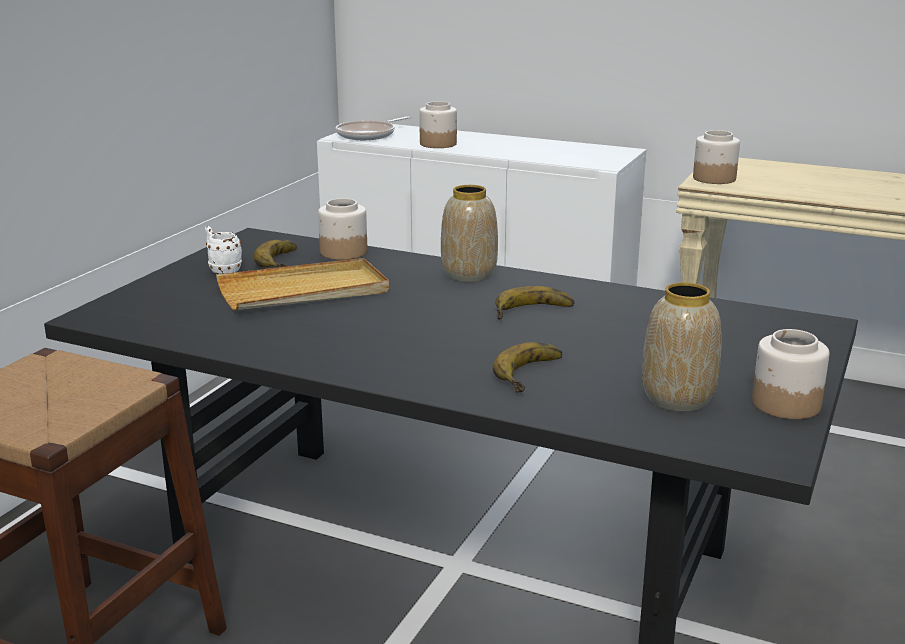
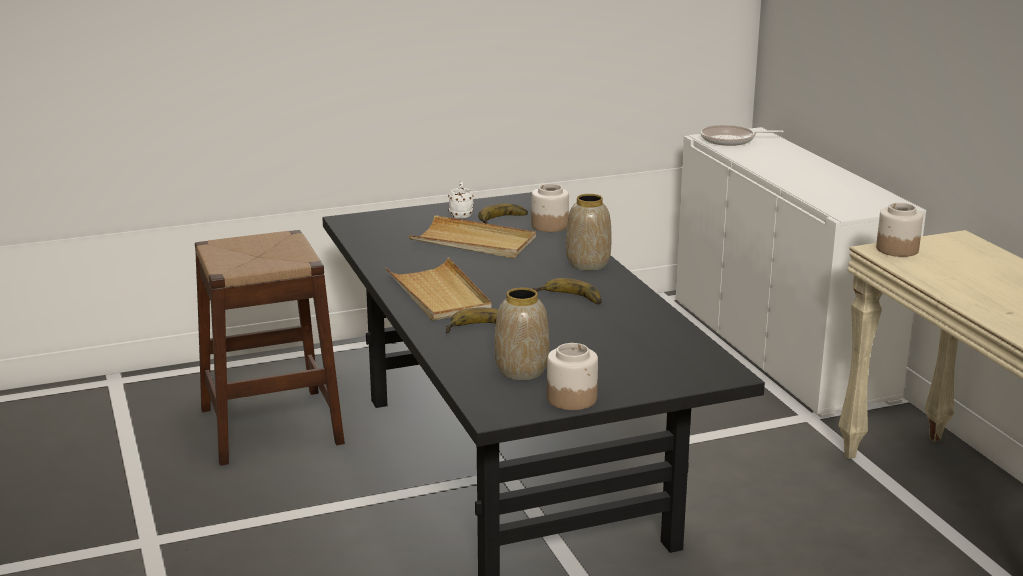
camera: 45 degrees right, 0 degrees up
(399, 356) = (439, 294): none -> beige tray
(438, 144) = (763, 161): jar -> none

